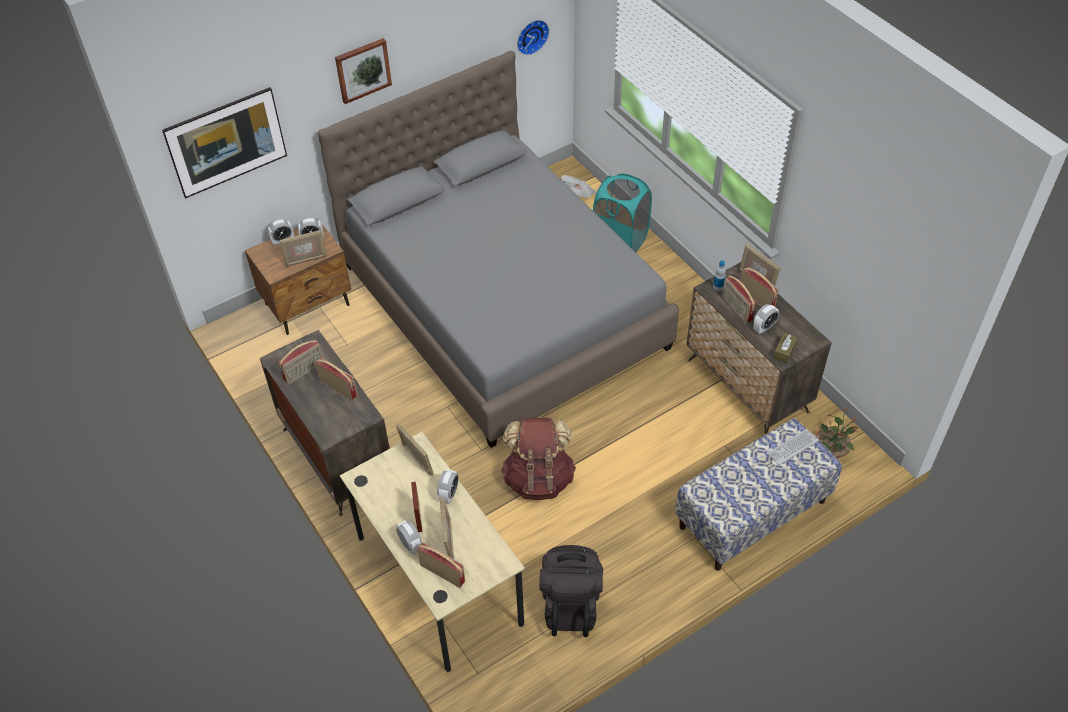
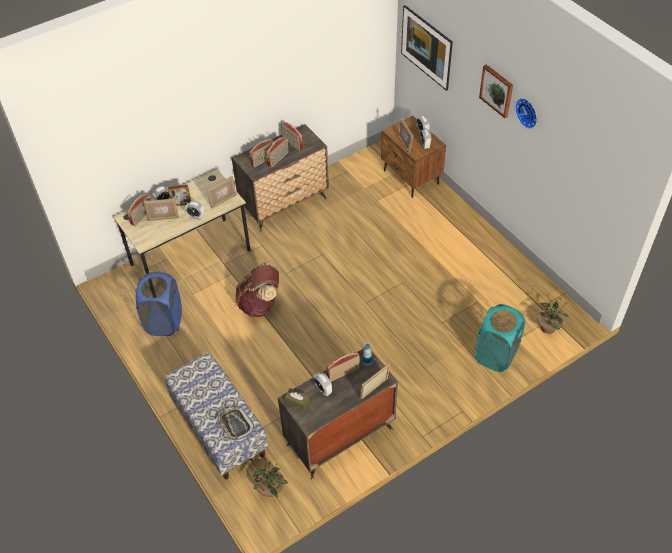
camera: 90 degrees right, 0 degrees up
(504, 306) = (416, 281): grey bed -> none
(531, 36) = (598, 200): wall clock -> wall clock (528, 112)
(570, 604) = (164, 321): black backpack -> blue laundry basket
(579, 194) = (548, 327): newspaper -> potted plant
(757, 298) = (354, 387): radio -> radio (263, 160)
(792, 447) = (235, 425): keyboard -> tray

